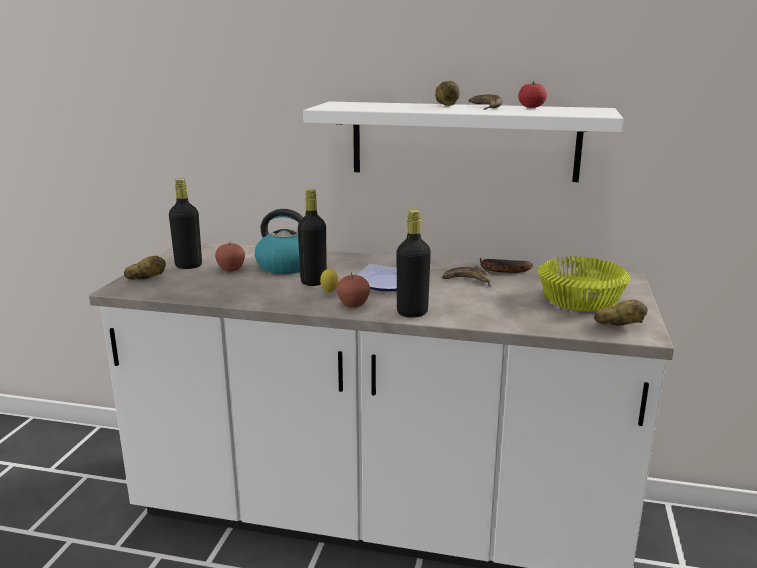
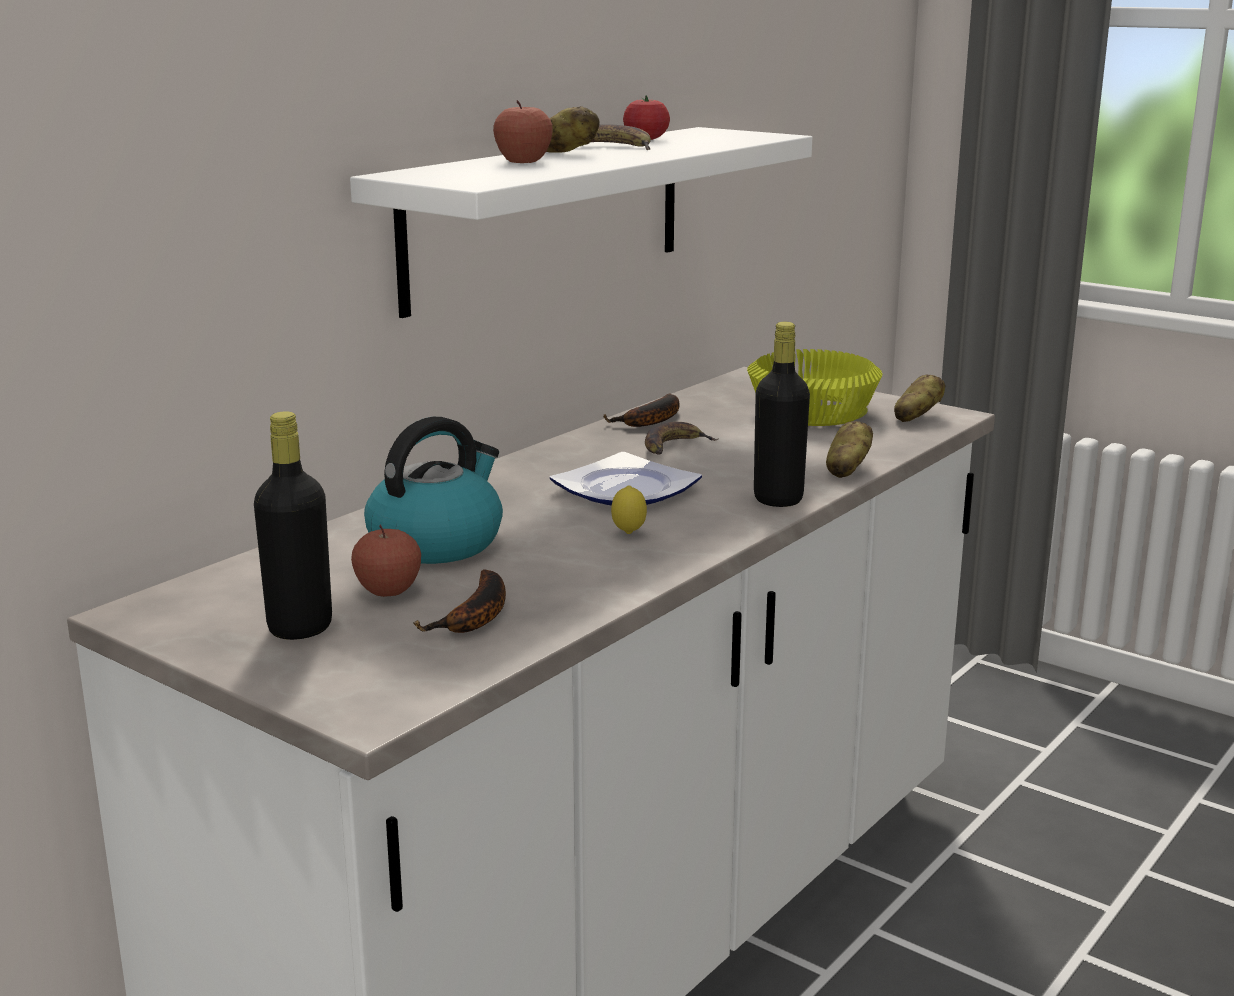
camera: 65 degrees left, 0 degrees up
(146, 279) = (340, 679): potato -> potato (846, 470)
(213, 286) = (476, 617): none -> banana
(313, 282) = (557, 536): black bottle -> none
(353, 305) = (707, 527): apple -> apple (523, 161)

